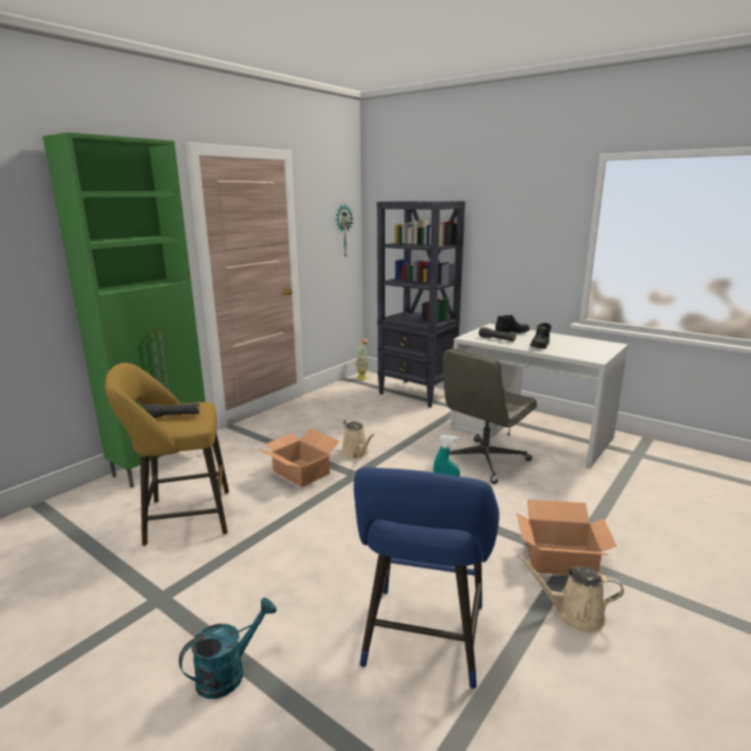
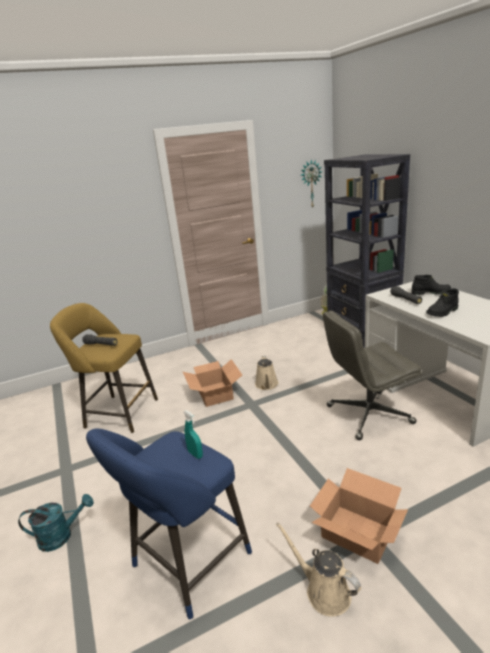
camera: 30 degrees right, 5 degrees up
(163, 464) = (137, 369): green cabinet -> none

